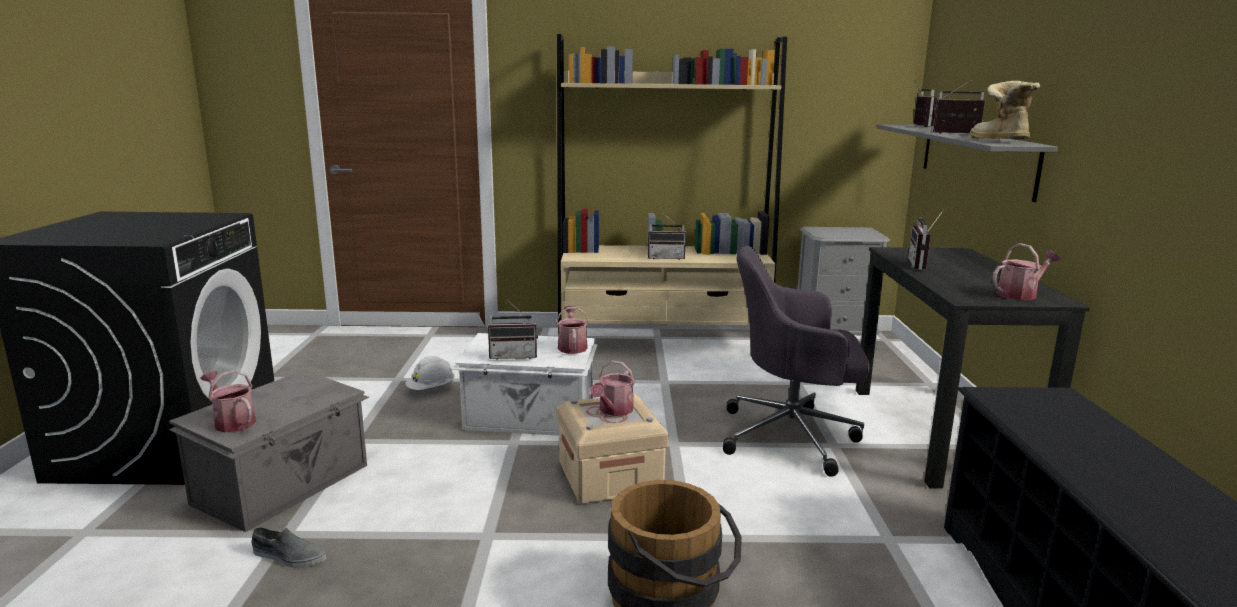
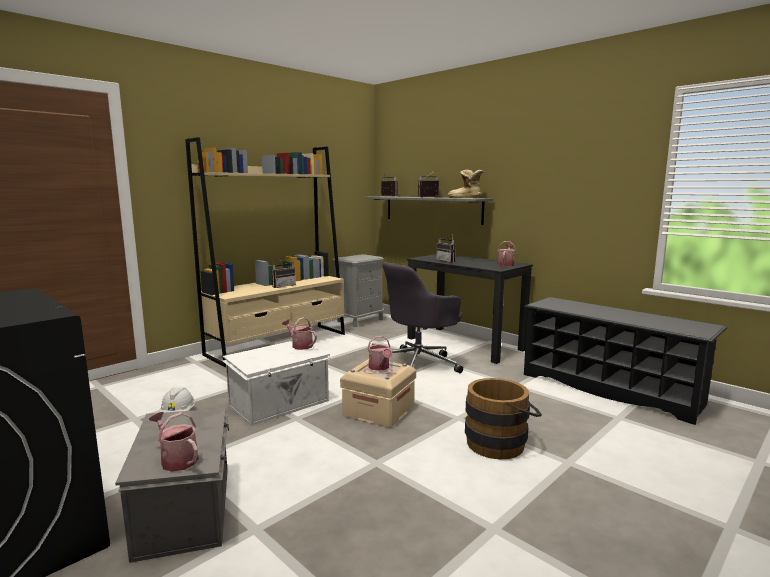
camera: 45 degrees left, 5 degrees down
(232, 422) = (176, 459): watering can -> watering can turned 45 degrees clockwise
(288, 556) = (286, 537): grey shoe -> none
(514, 356) = (276, 360): radio -> none

